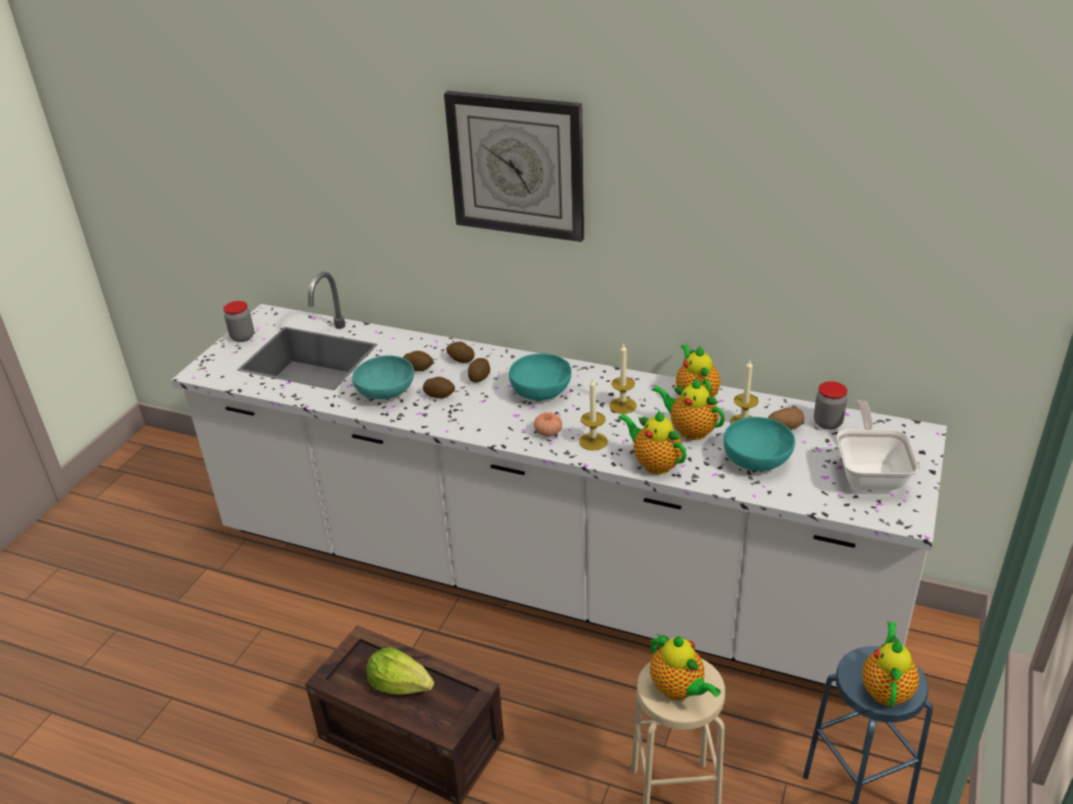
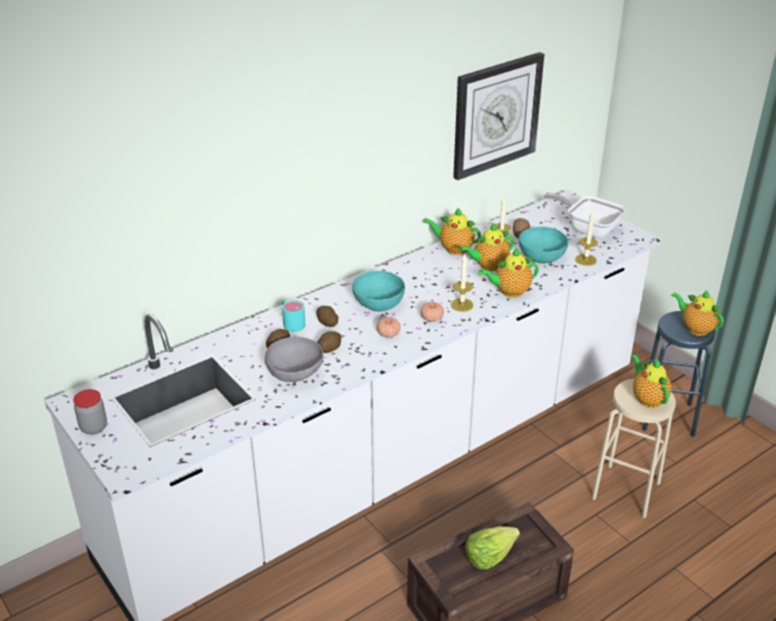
camera: 60 degrees left, 0 degrees up
(386, 393) = (295, 373): turquoise bowl -> grey bowl
(460, 360) = (291, 322): potato -> turquoise mug
(495, 417) = (388, 334): none -> tomato
(517, 165) = (302, 131): wall clock -> wall clock (496, 115)
(623, 405) = (433, 278): candle -> candle (585, 260)
(679, 690) = (647, 398): teapot -> teapot turned 105 degrees counterclockwise
(827, 423) = (529, 220): jar -> none

